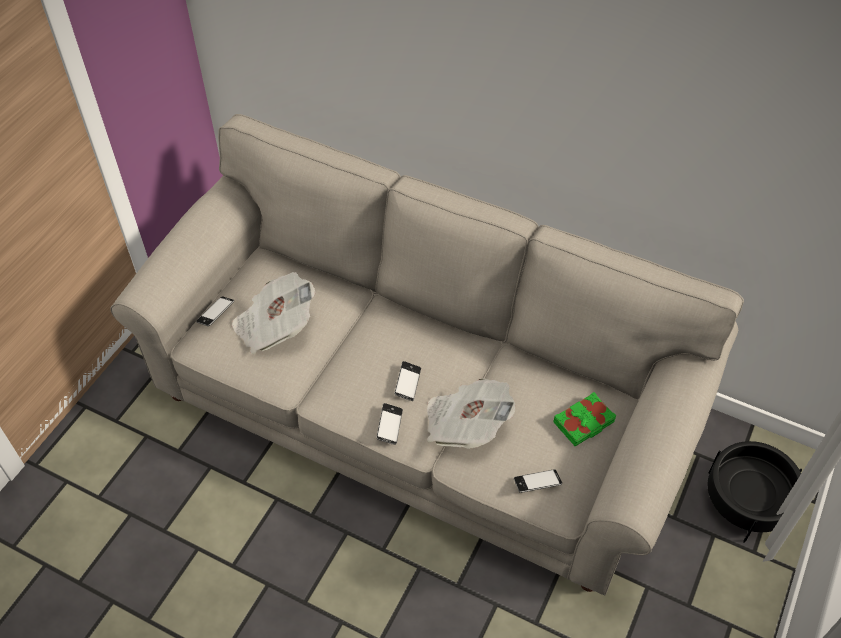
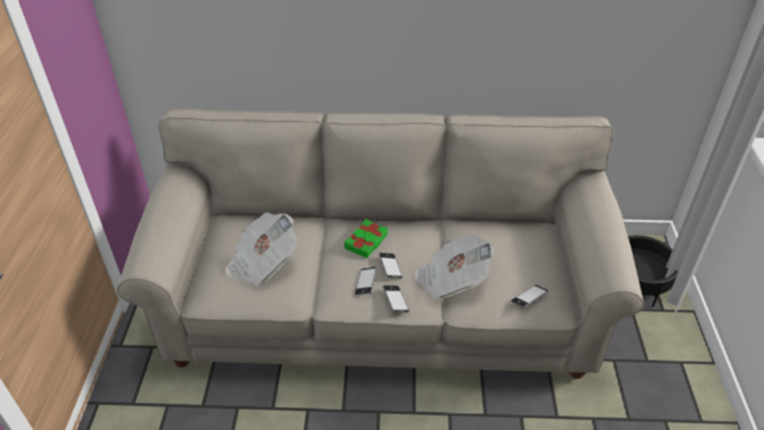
camera: 25 degrees left, 10 degrees down
(216, 313) = (206, 270): phone -> phone (366, 283)
(584, 422) = (533, 248): green book -> green book (367, 242)

